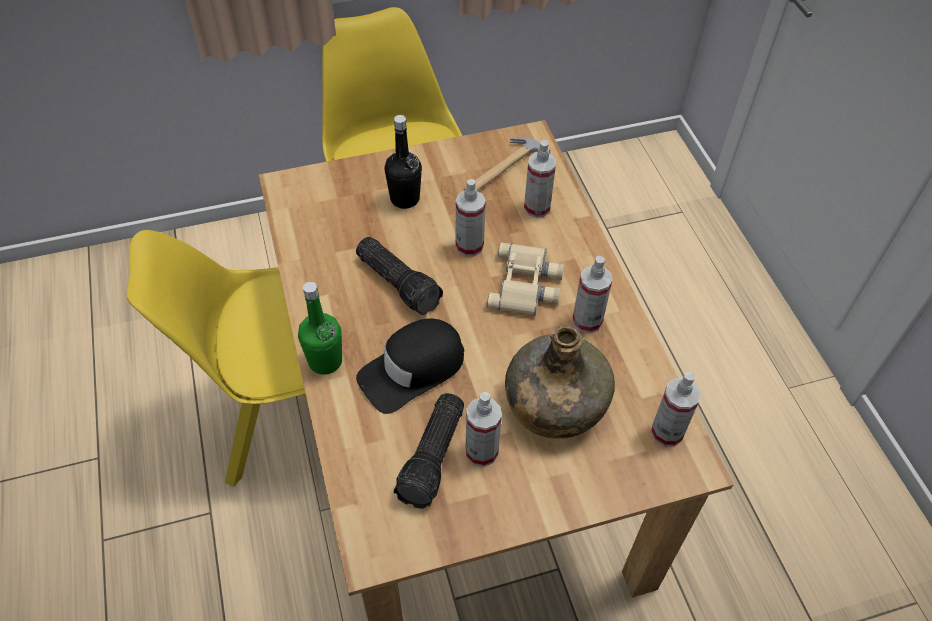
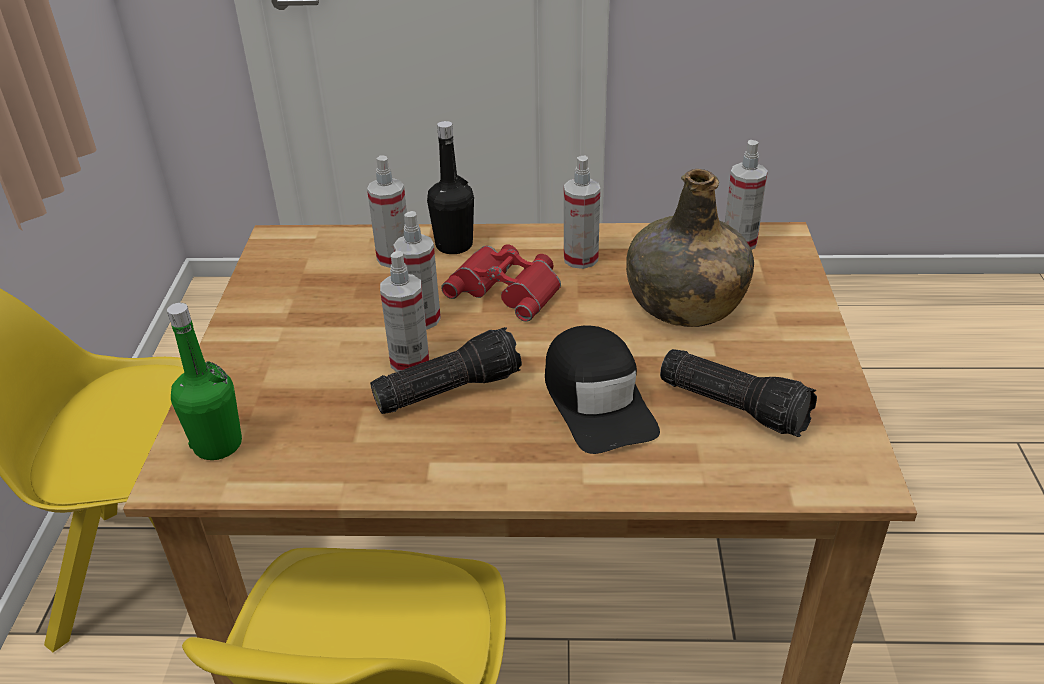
camera: 70 degrees left, 15 degrees down
(325, 361) = (550, 481): green bottle -> green bottle (218, 444)
(405, 199) = (301, 358): black bottle -> black bottle (454, 245)
(481, 451) = (734, 366): spray bottle -> spray bottle (410, 362)
(502, 169) = (312, 270): hammer -> none
(527, 284) = (508, 288): beige binoculars -> red binoculars

